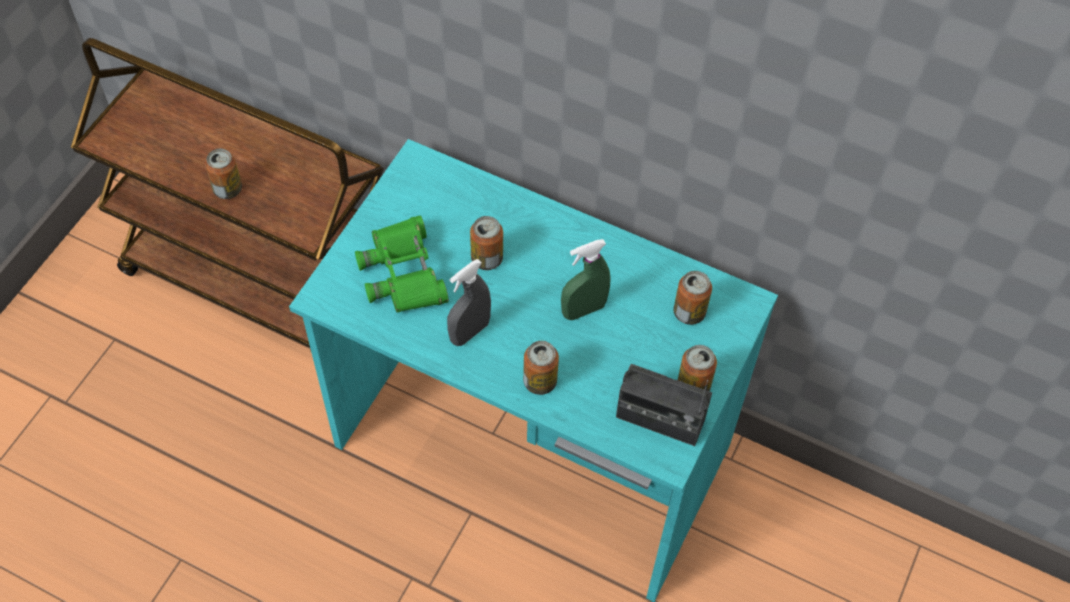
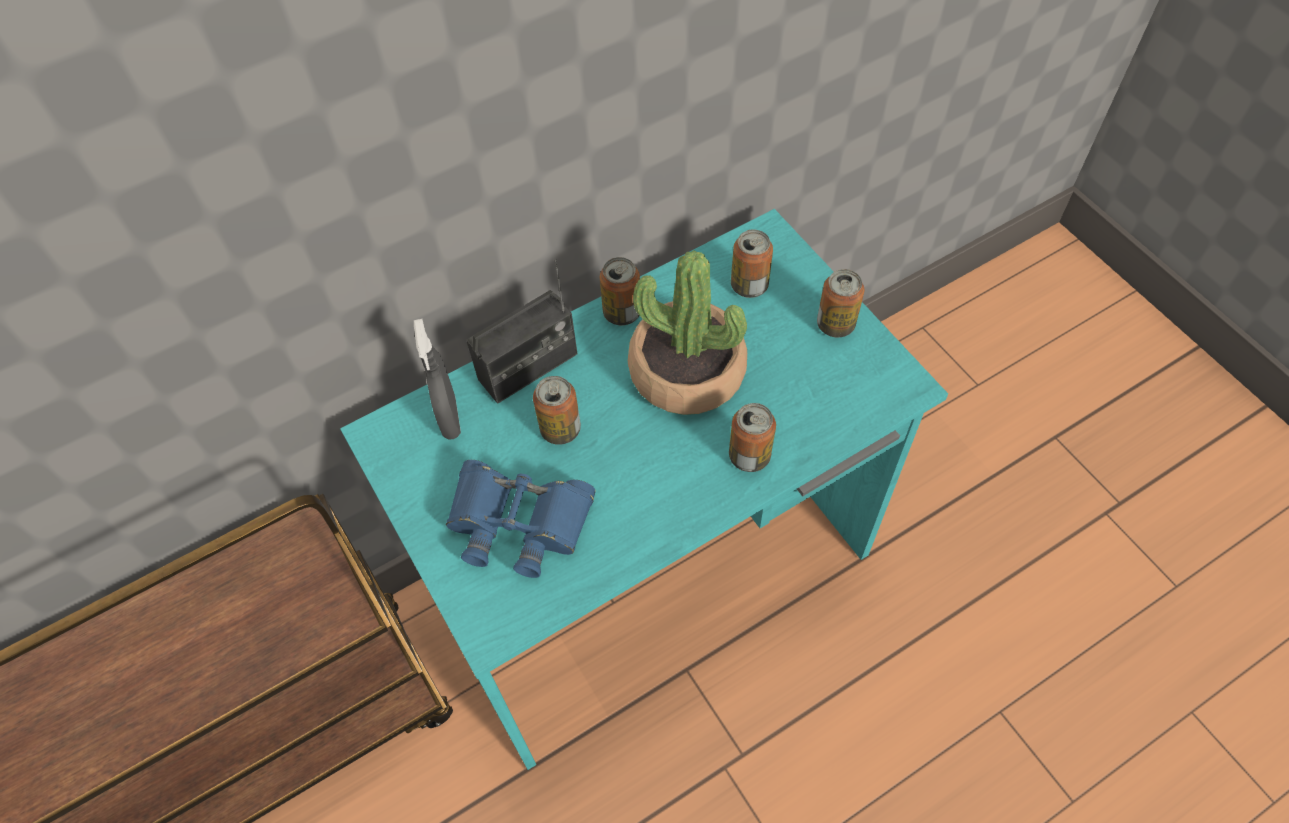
camera: 55 degrees left, 0 degrees up
(228, 189) = (211, 683): can -> can (622, 312)
(403, 272) = (519, 522): green binoculars -> blue binoculars
(469, 332) = (643, 493): grey spray bottle -> grey spray bottle (449, 418)
(583, 310) = (686, 372): green spray bottle -> potted plant
(660, 419) = (858, 371): radio -> radio (528, 367)

